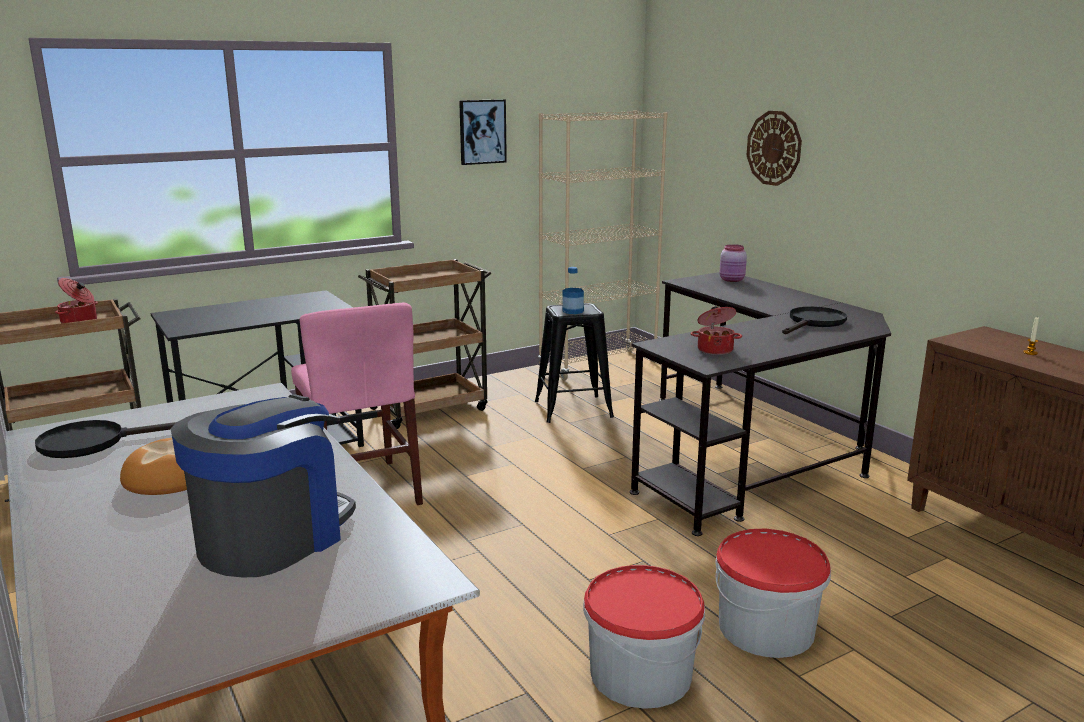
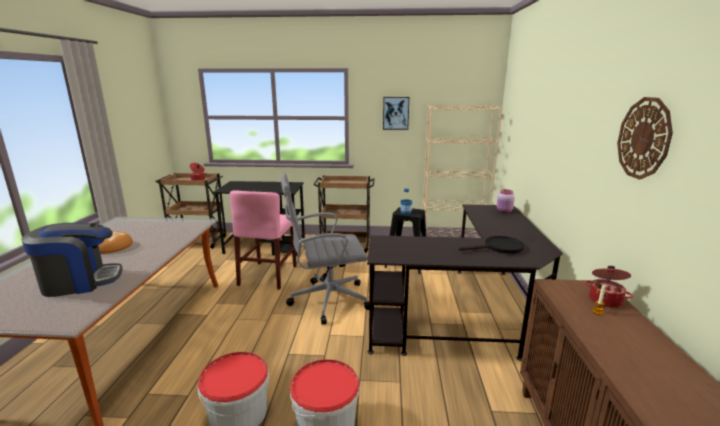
camera: 35 degrees right, 0 degrees up
(95, 442) = (123, 227): black frying pan -> none
(530, 493) = (327, 300): none -> grey office chair
(715, 350) = (403, 249): cooking pot -> cooking pot (605, 300)
(774, 148) = (538, 132): wall clock -> wall clock (644, 138)

